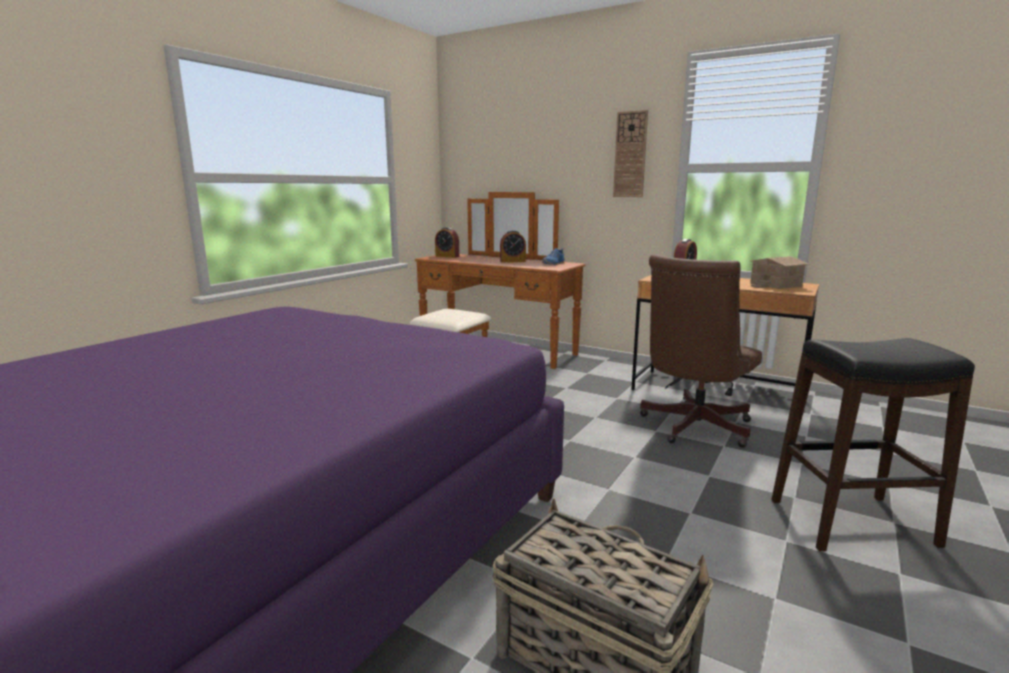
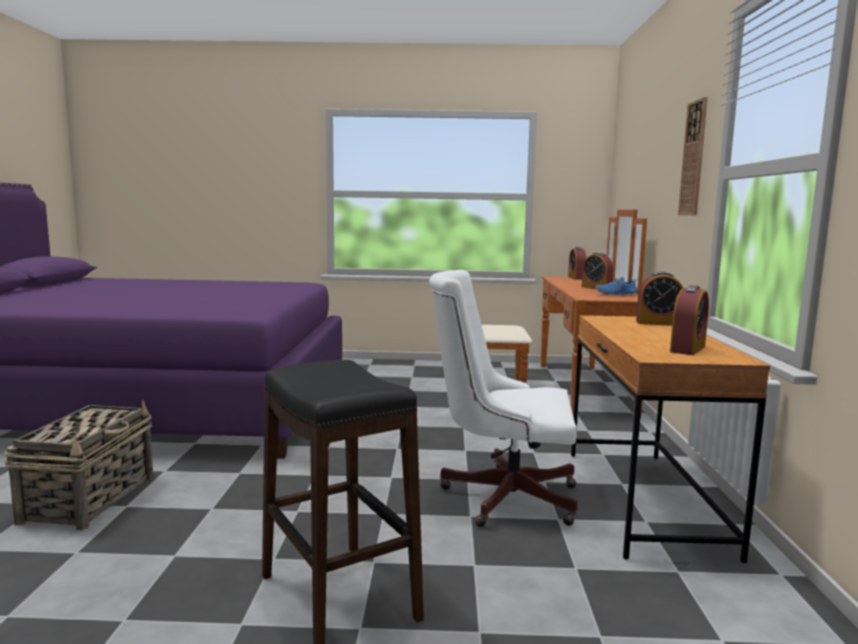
camera: 60 degrees right, 5 degrees down
(692, 428) = (501, 495): brown office chair -> white office chair
(774, 285) = (687, 349): toy house -> alarm clock

